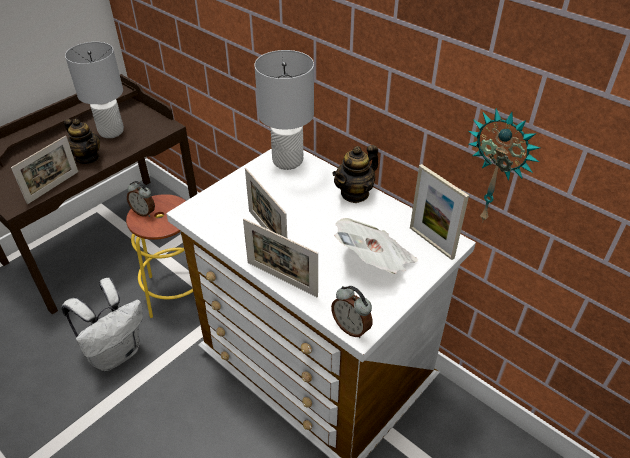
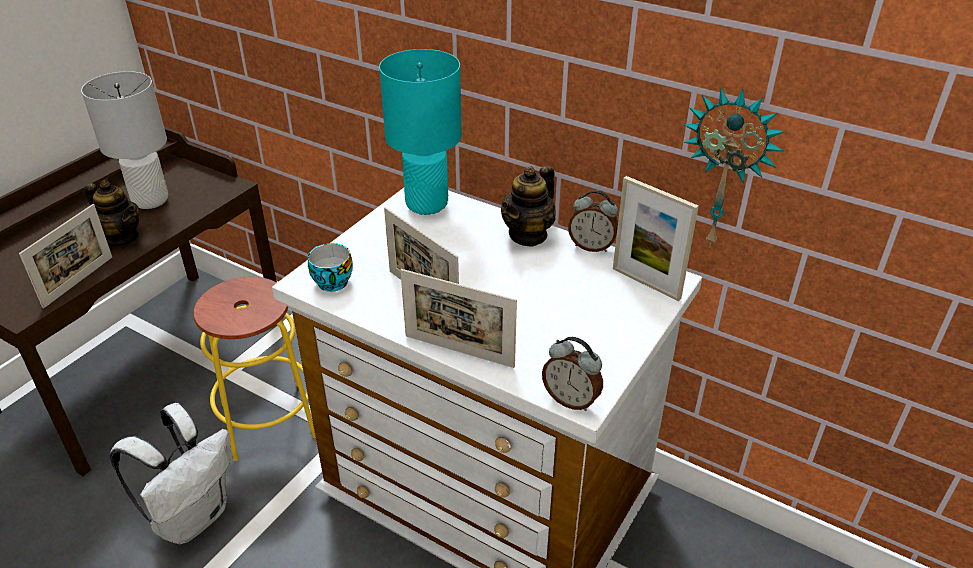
camera: 10 degrees left, 5 degrees down
(144, 212) = (218, 304): alarm clock -> alarm clock (591, 246)
(206, 214) = (330, 282): none -> cup
(288, 163) = (427, 207): grey table lamp -> turquoise table lamp
(375, 261) = (579, 314): newspaper -> none

